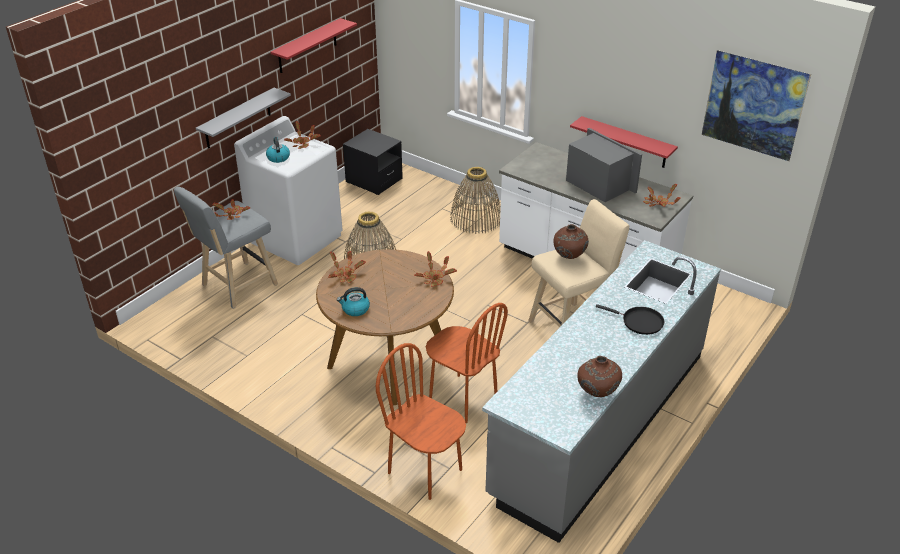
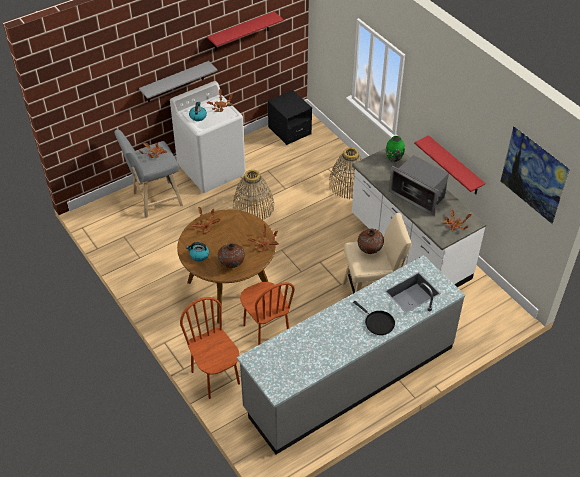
camera: 20 degrees right, 10 degrees up
(545, 155) = (394, 158): none -> green vase
(597, 393) = (315, 369): brown vase -> brown vase (232, 265)
(598, 184) = (418, 196): microwave -> microwave turned 150 degrees clockwise

